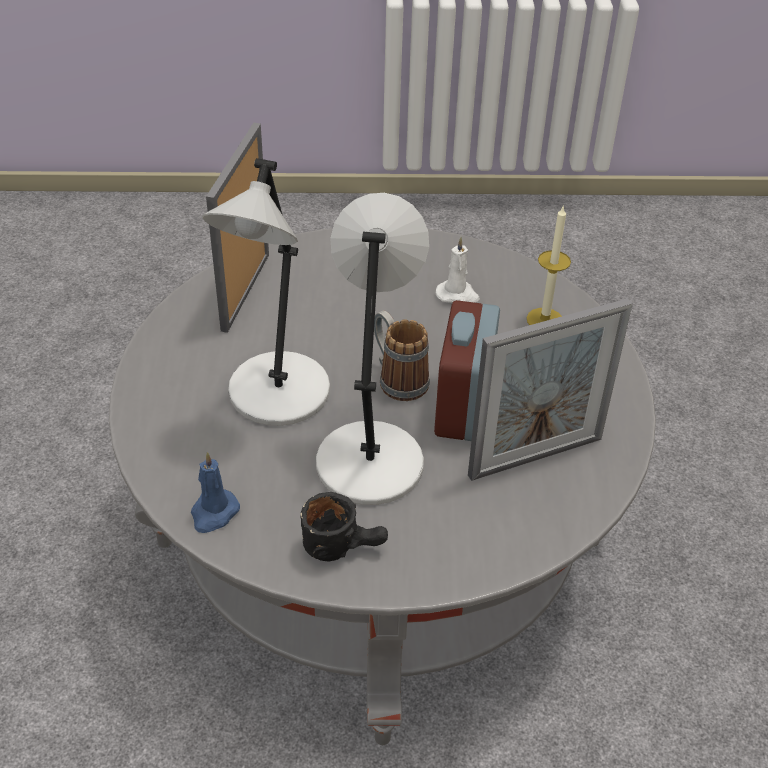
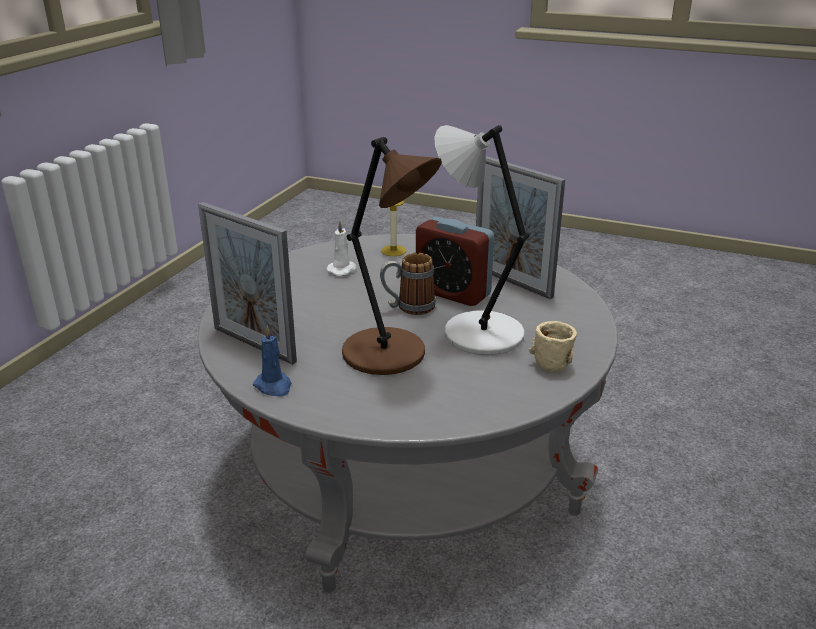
camera: 65 degrees left, 15 degrees down
(213, 513) = (495, 404): blue candle -> blue candle (274, 386)
(277, 395) = (388, 354): grey table lamp -> brown table lamp
(344, 545) = (553, 359): black mug -> beige mug
(535, 457) = (512, 282): picture frame -> picture frame turned 135 degrees clockwise

